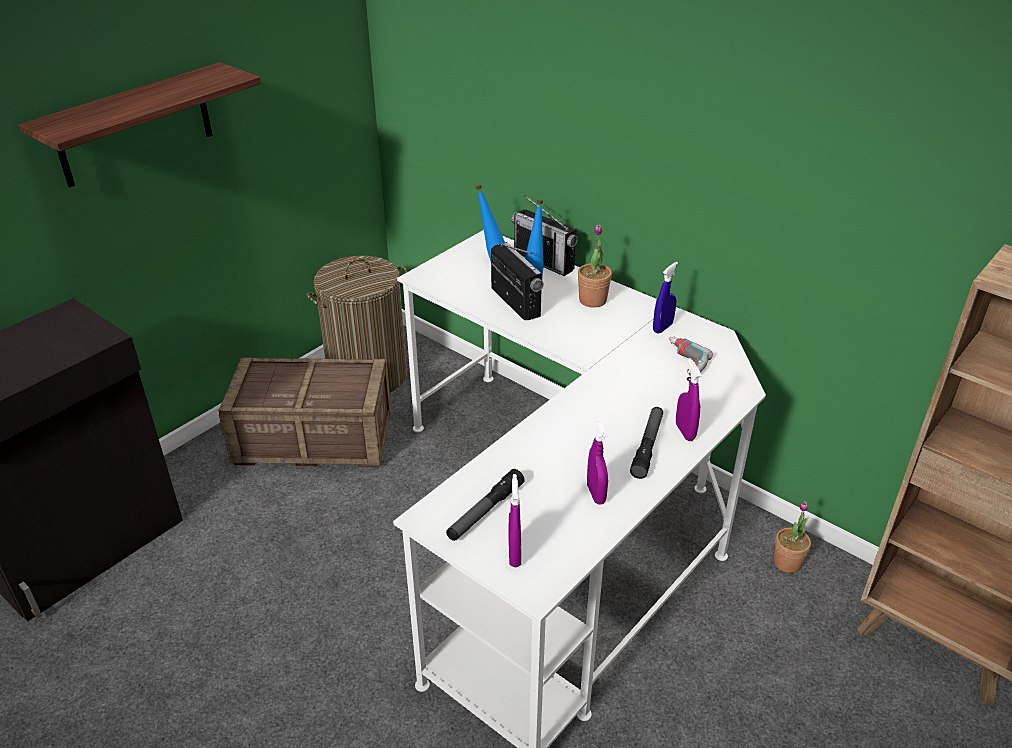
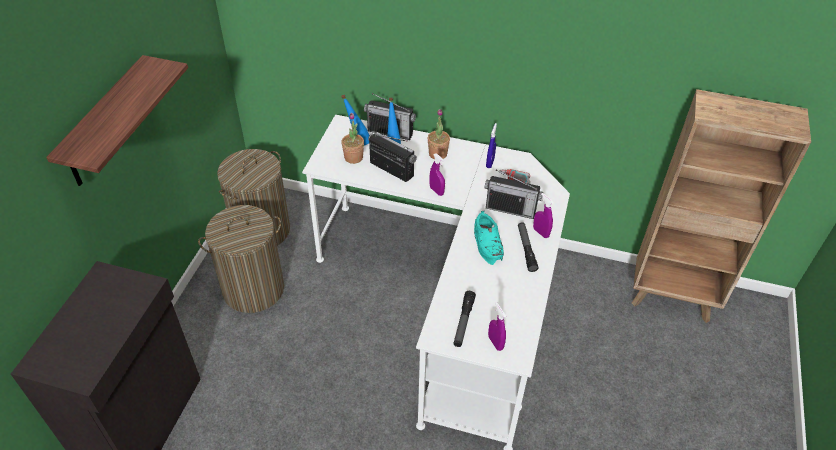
camera: 25 degrees left, 10 degrees up
(315, 438) = (254, 289): crate -> laundry basket
(593, 422) = (488, 243): none -> turquoise shoe
(596, 494) = (516, 289): purple spray bottle -> purple spray bottle (436, 191)
(656, 390) = (510, 209): none -> radio
(787, 562) = (580, 276): potted plant -> potted plant (353, 157)

